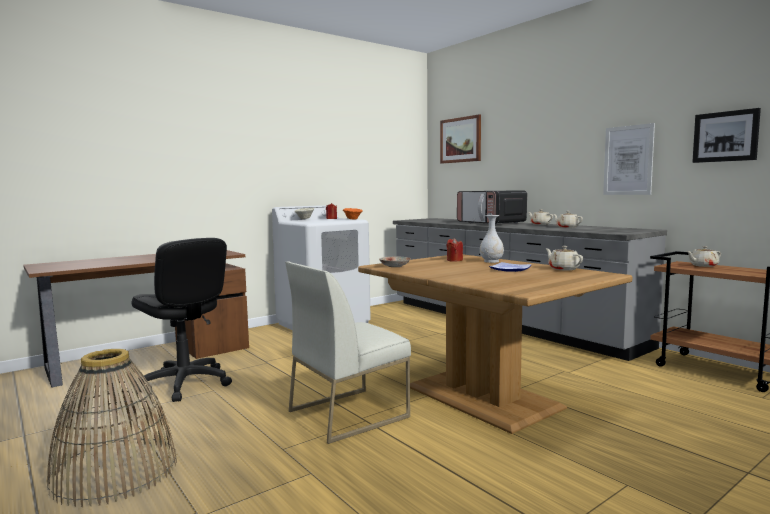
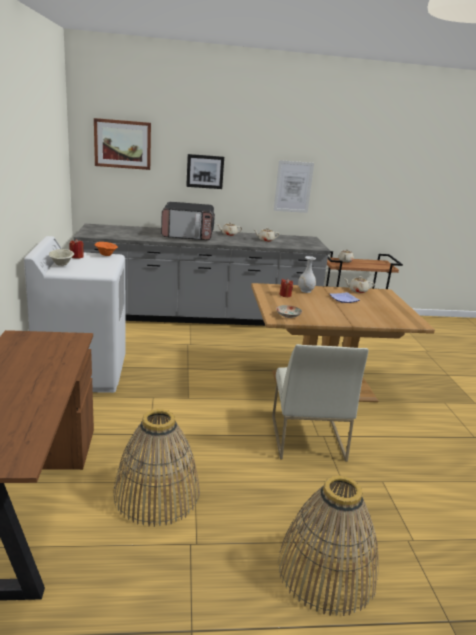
camera: 60 degrees left, 15 degrees up
(184, 384) = (157, 494): black office chair -> basket
(725, 136) = (354, 179): picture -> picture (205, 171)

